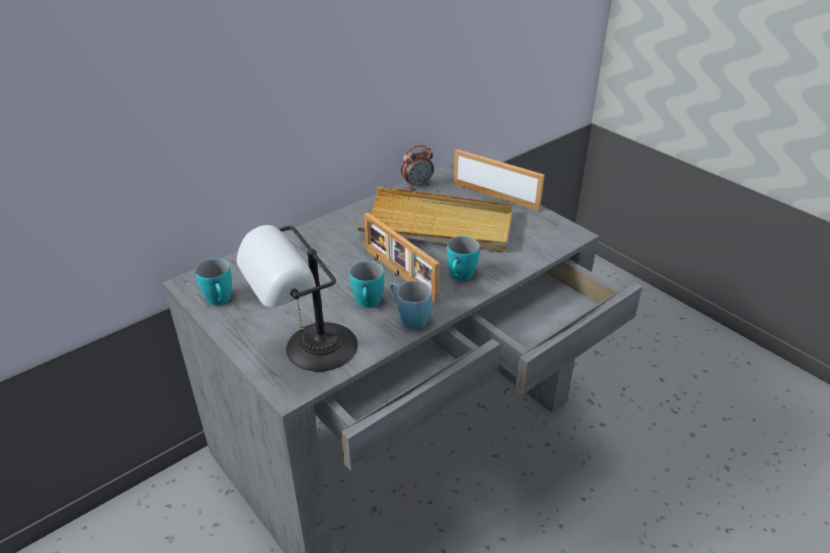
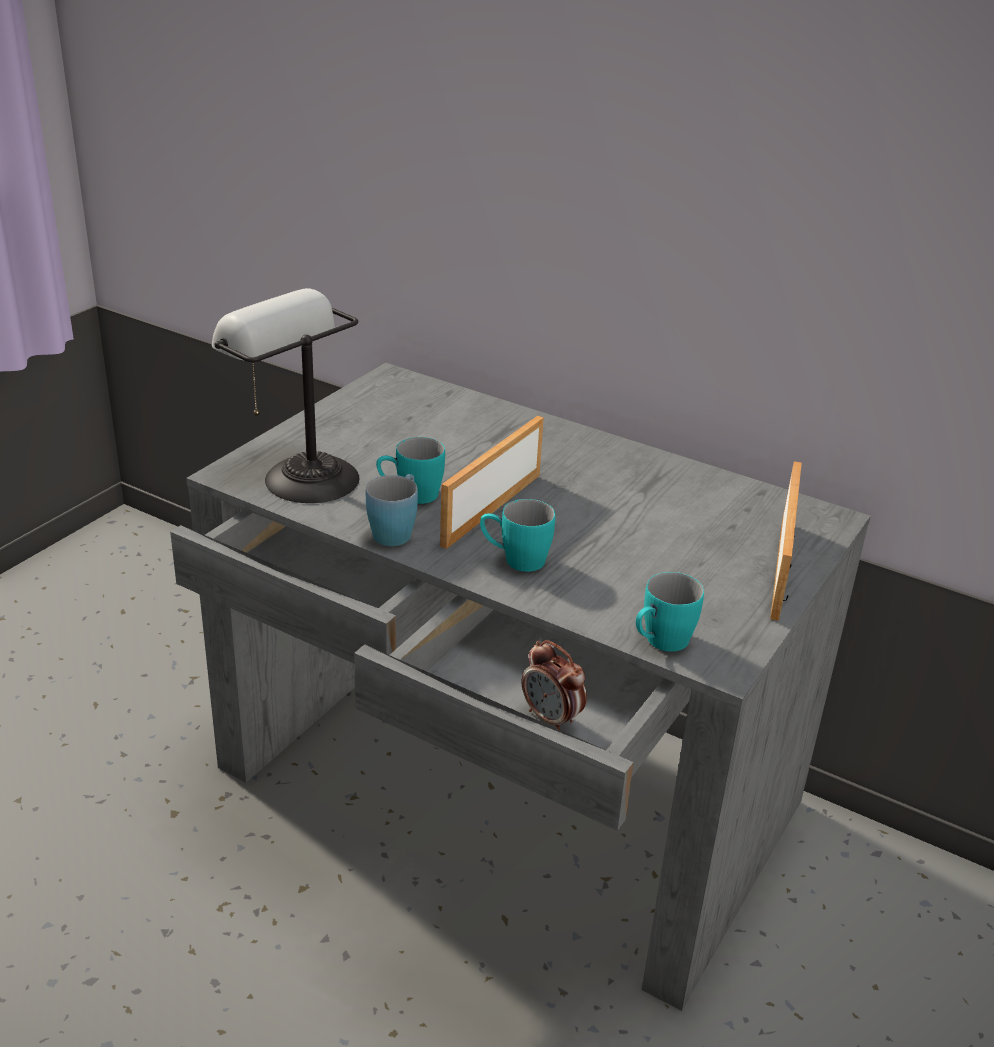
camera: 70 degrees right, 5 degrees down
(220, 301) = (367, 400): turquoise mug -> turquoise mug (660, 643)
(417, 185) = (748, 488): alarm clock -> alarm clock (551, 718)
(438, 225) = (642, 523): beige tray -> none

